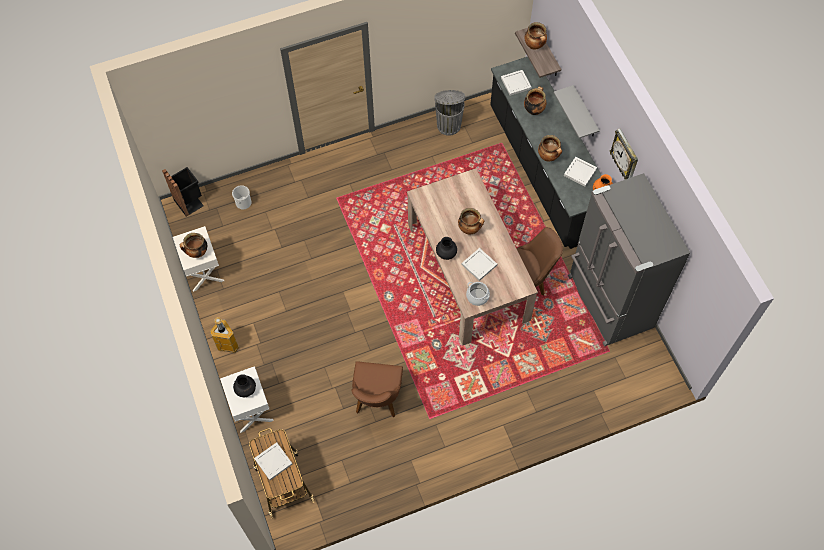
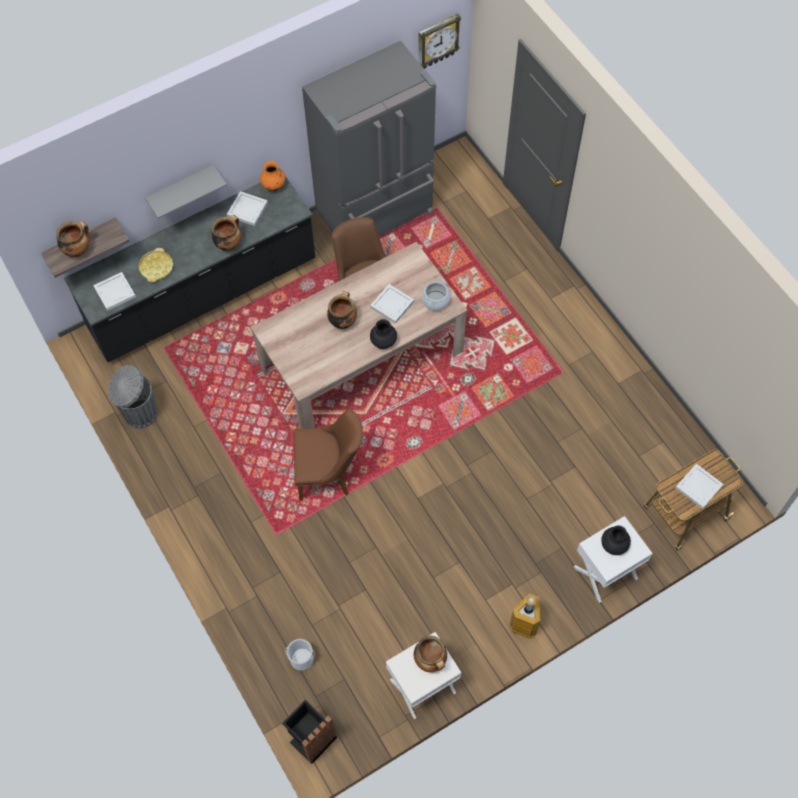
camera: 100 degrees left, 0 degrees up
(377, 401) = (557, 431): brown chair -> brown chair (329, 474)
(534, 109) = (156, 267): cooking pot -> yellow tray
(625, 156) = (264, 121): wall clock -> wall clock (437, 41)

